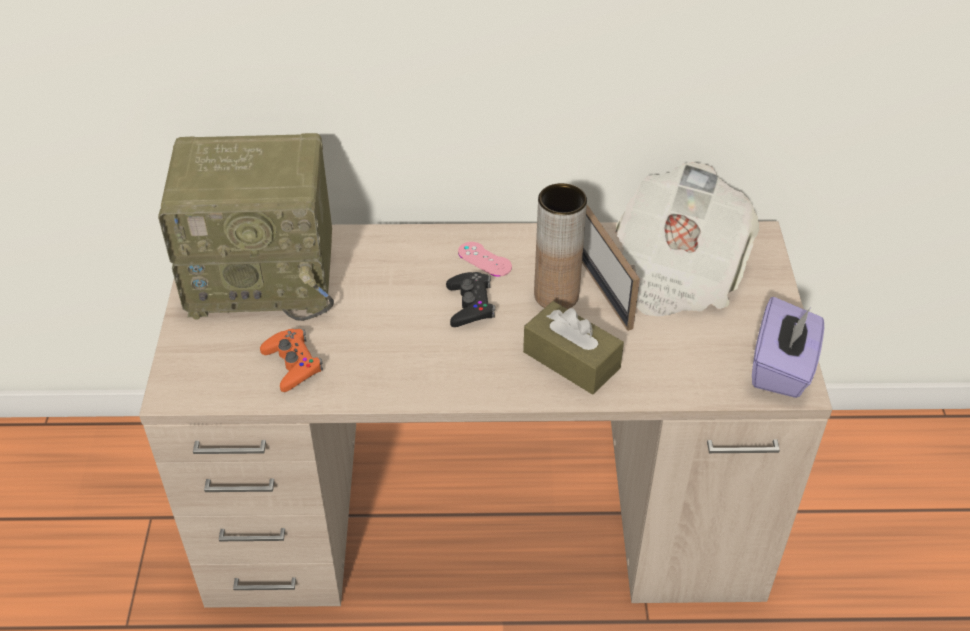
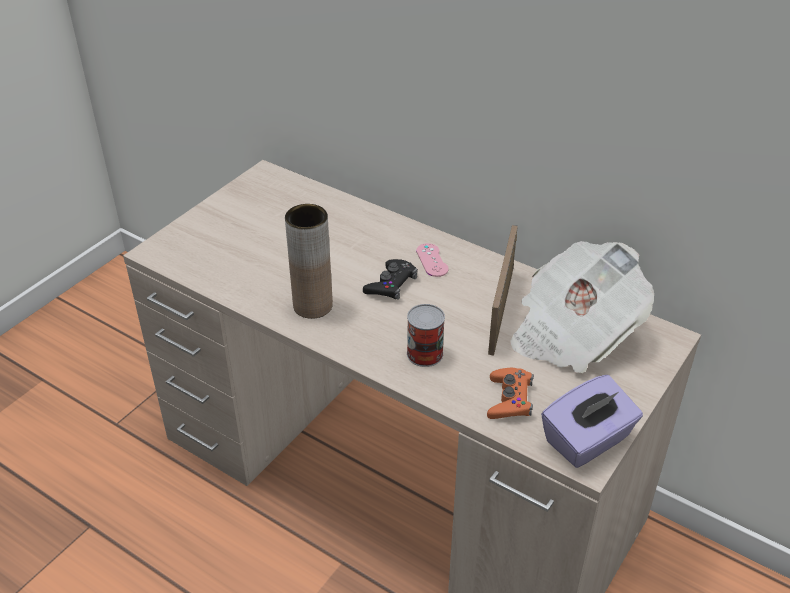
camera: 35 degrees right, 5 degrees down
(265, 275) = (278, 208): radio -> none
(292, 364) = (238, 268): orange game controller -> orange game controller (510, 399)
(556, 295) = (459, 306): brown vase -> brown vase (313, 306)
(571, 360) = (424, 354): brown tissue box -> can

